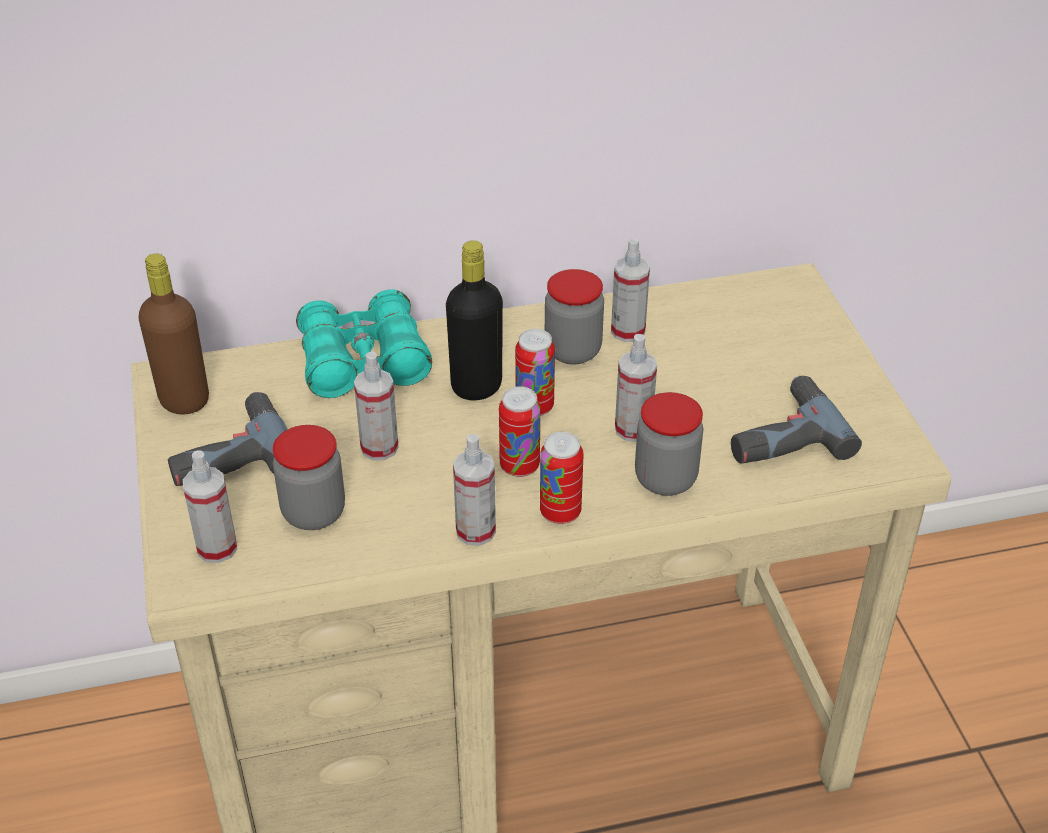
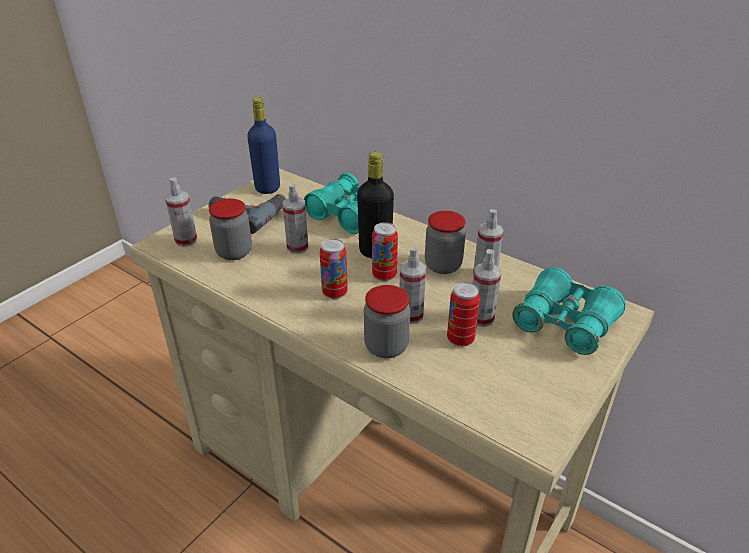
camera: 50 degrees right, 5 degrees down
(184, 400) = (267, 188): brown bottle -> blue bottle
(475, 531) = (272, 303): spray bottle -> spray bottle (481, 318)
(560, 512) = (316, 323): can -> can (460, 339)
(769, 330) = (564, 323): none -> turquoise binoculars
(780, 434) = (482, 373): power drill -> none

